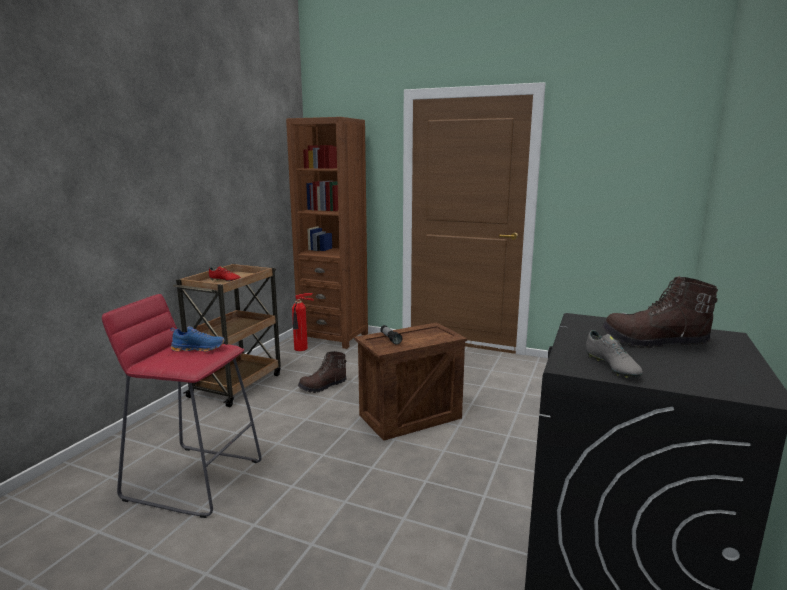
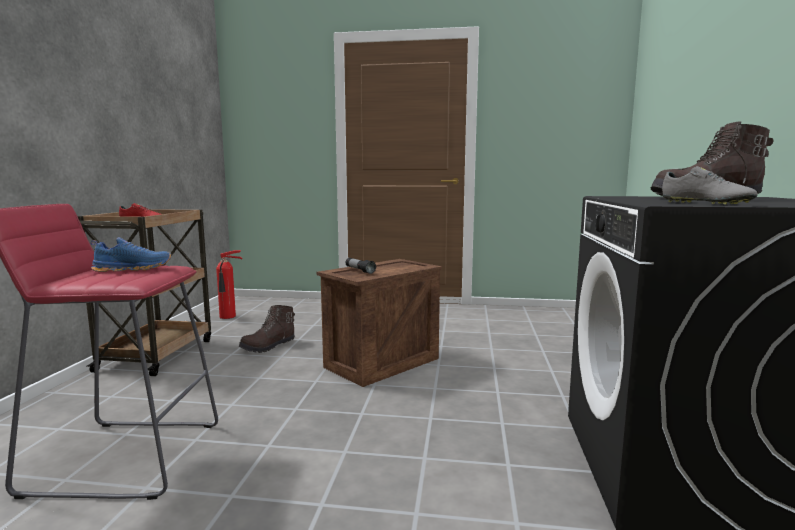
camera: 15 degrees left, 5 degrees down
(333, 337) = (262, 304): brown bookcase -> none

